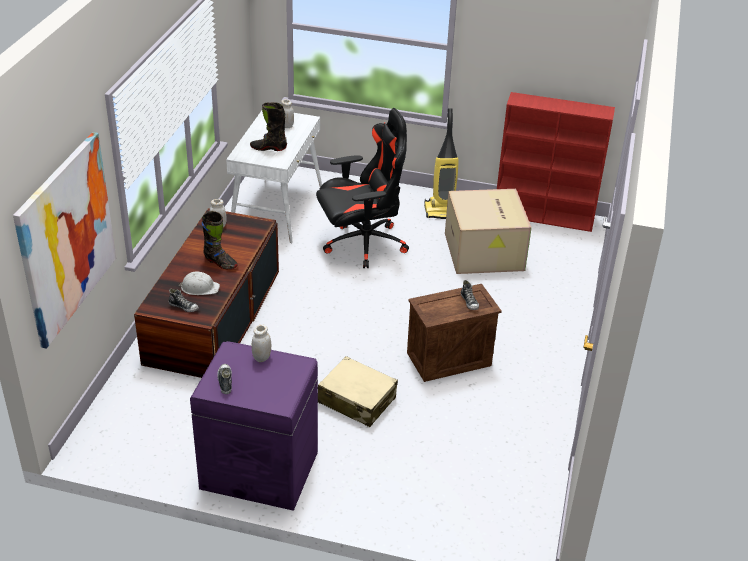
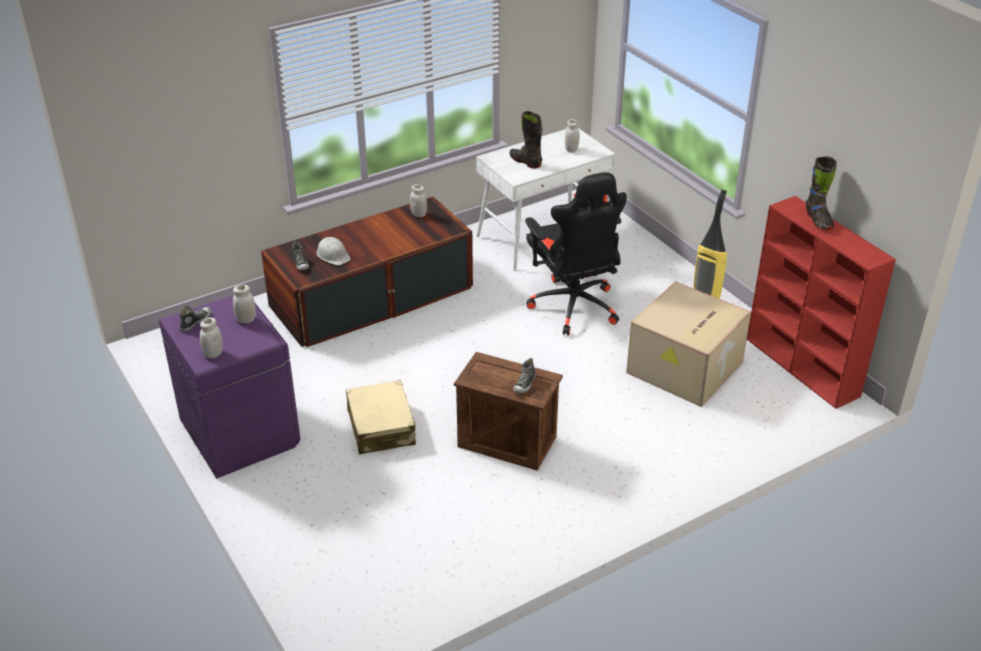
camera: 45 degrees right, 0 degrees up
(66, 238) = (176, 143): picture -> none
(220, 263) = (377, 244): black boot -> black boot (818, 220)
(278, 395) = (213, 354): none -> white jar
(359, 246) = (571, 302): black office chair -> black office chair turned 45 degrees clockwise

